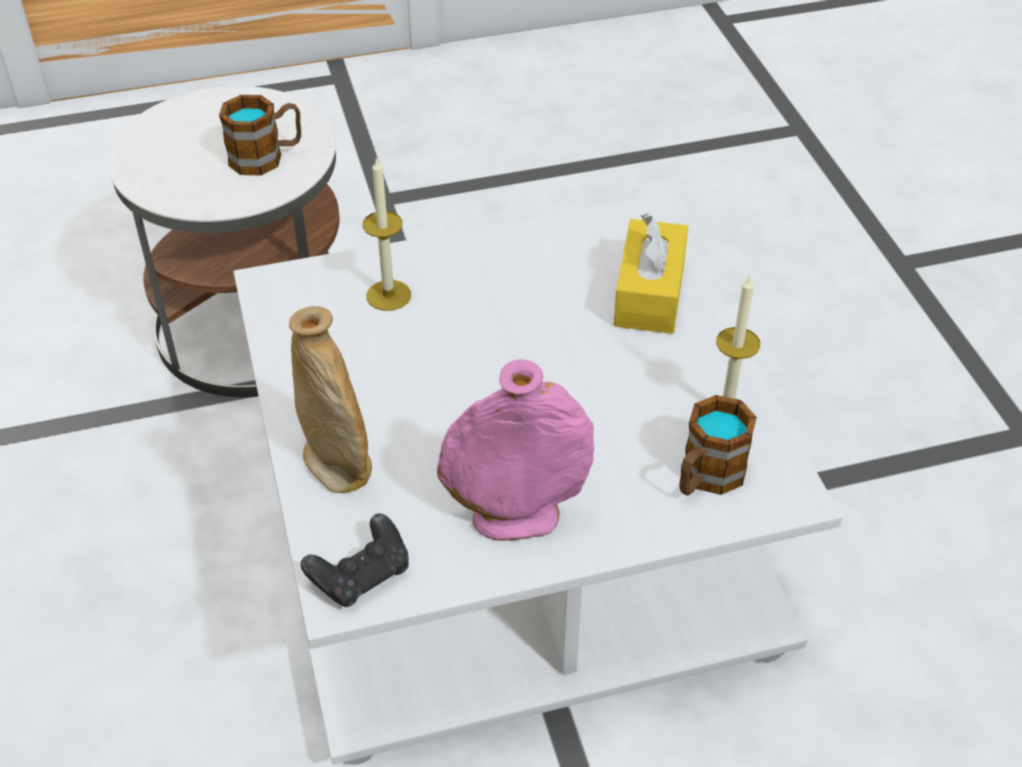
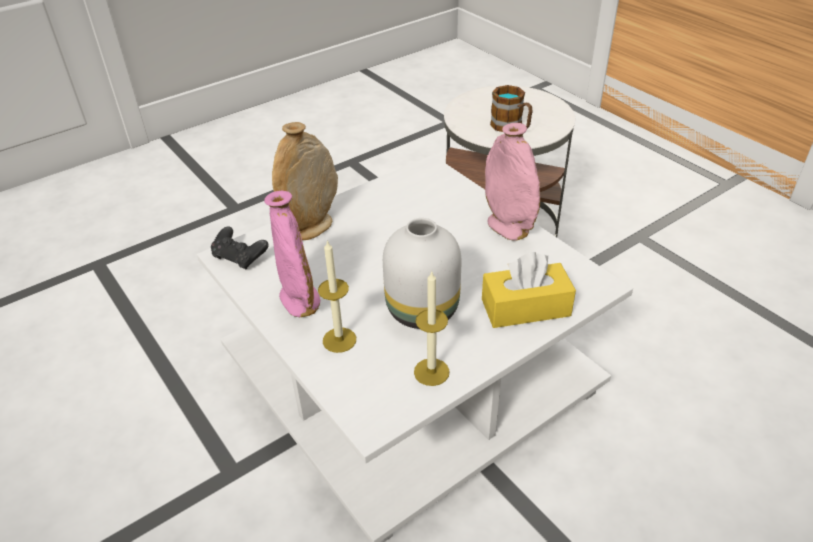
camera: 70 degrees right, 5 degrees down
(388, 295) = (447, 206): candle -> candle (339, 340)
(478, 253) = (507, 227): none -> pink vase
(604, 388) = (423, 309): none -> white vase
(706, 478) = (368, 375): mug -> none

